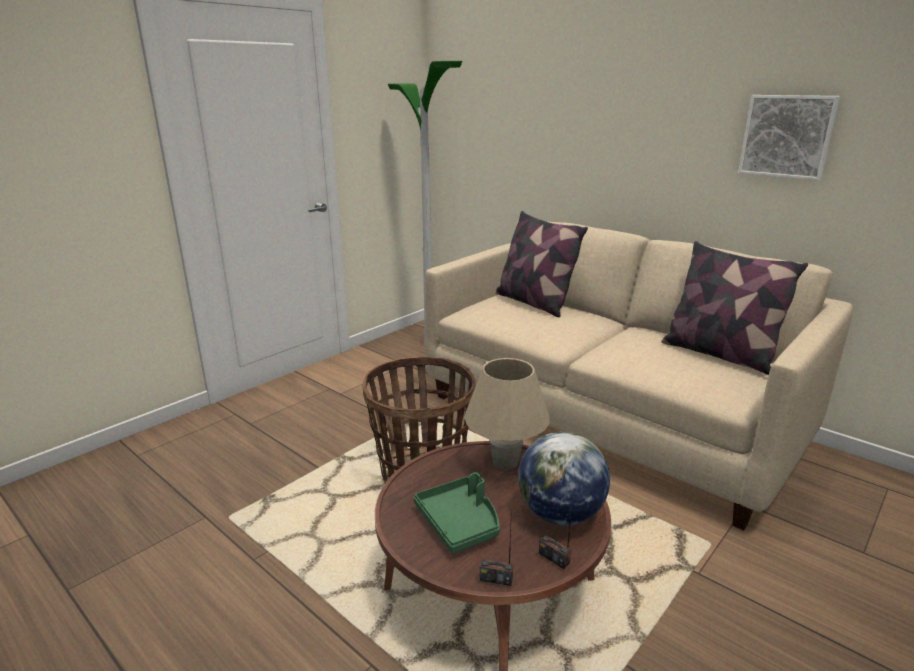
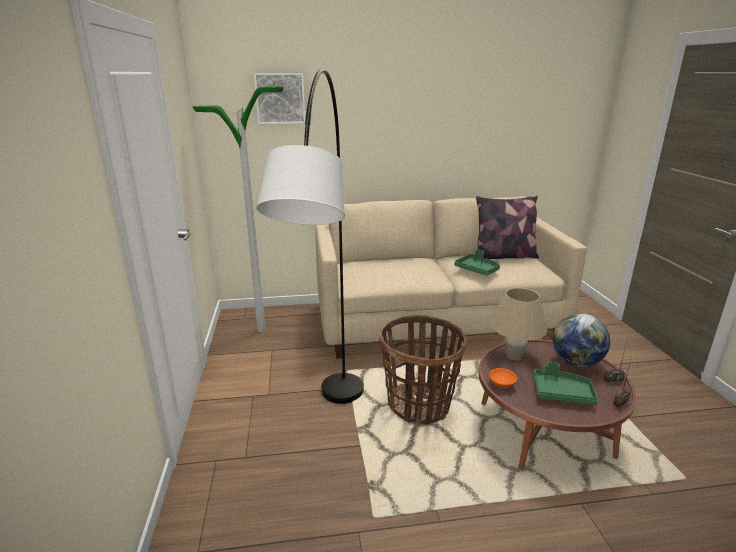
camera: 50 degrees left, 0 degrees up
(301, 455) = (332, 447): none -> grey floor lamp
(424, 471) = (501, 383): none -> orange bowl
(534, 302) = (376, 262): pillow -> none
(630, 351) = (477, 270): none -> green tray
(787, 136) = (489, 129): picture -> picture (280, 98)

